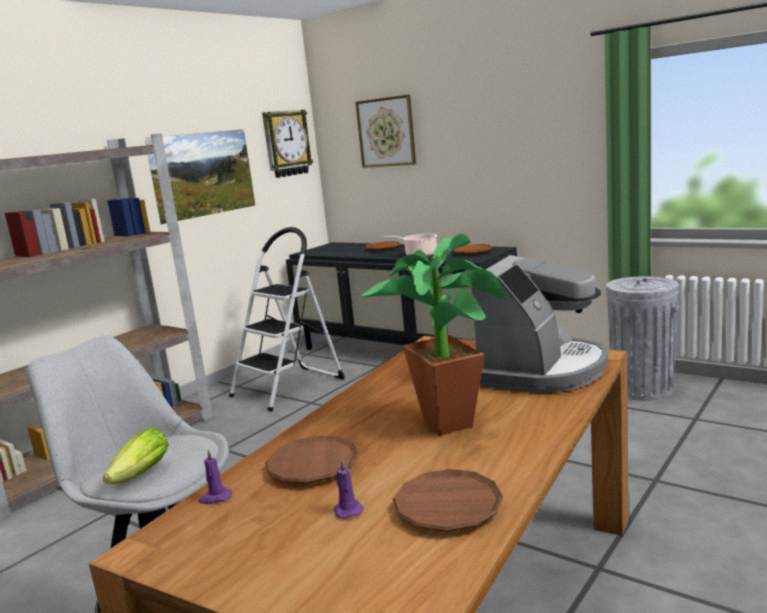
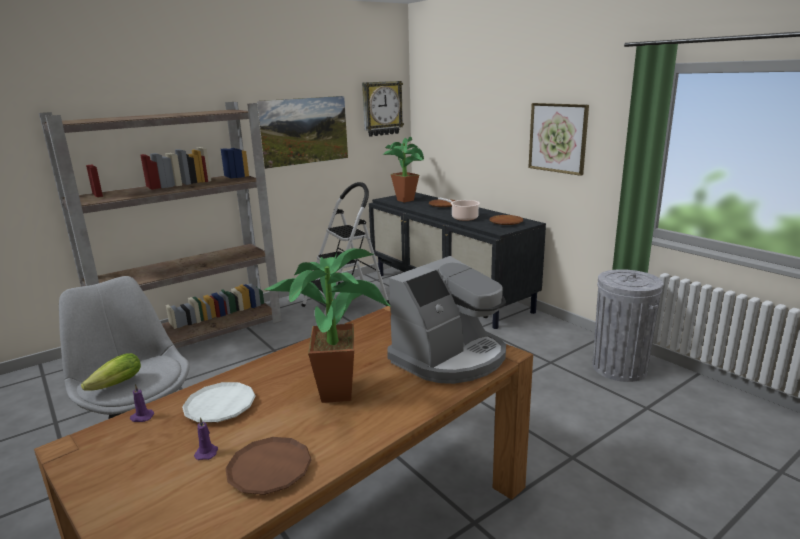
camera: 15 degrees right, 5 degrees up
(313, 466) = (220, 407): brown plate -> white plate
(330, 249) = (404, 199): none -> potted plant
(386, 132) = (460, 108): picture -> picture (558, 138)

